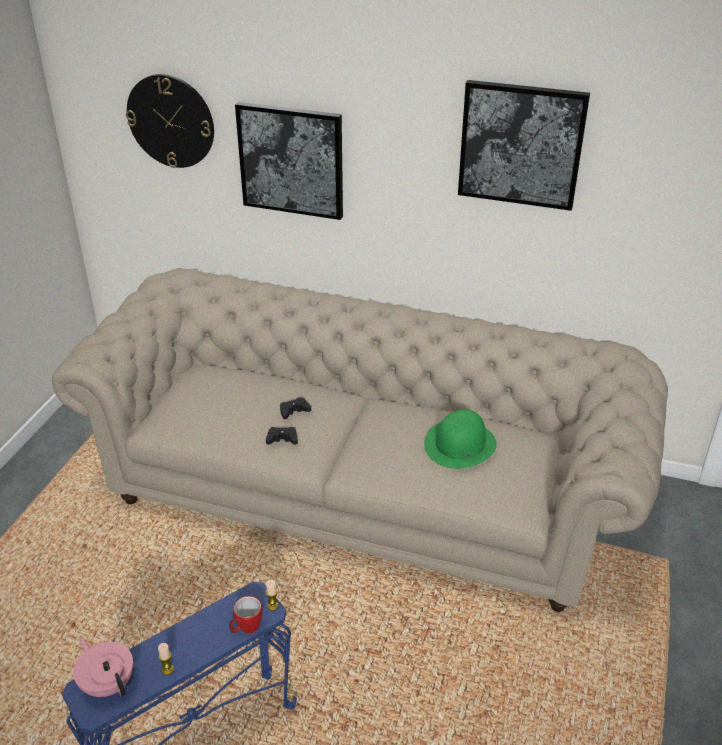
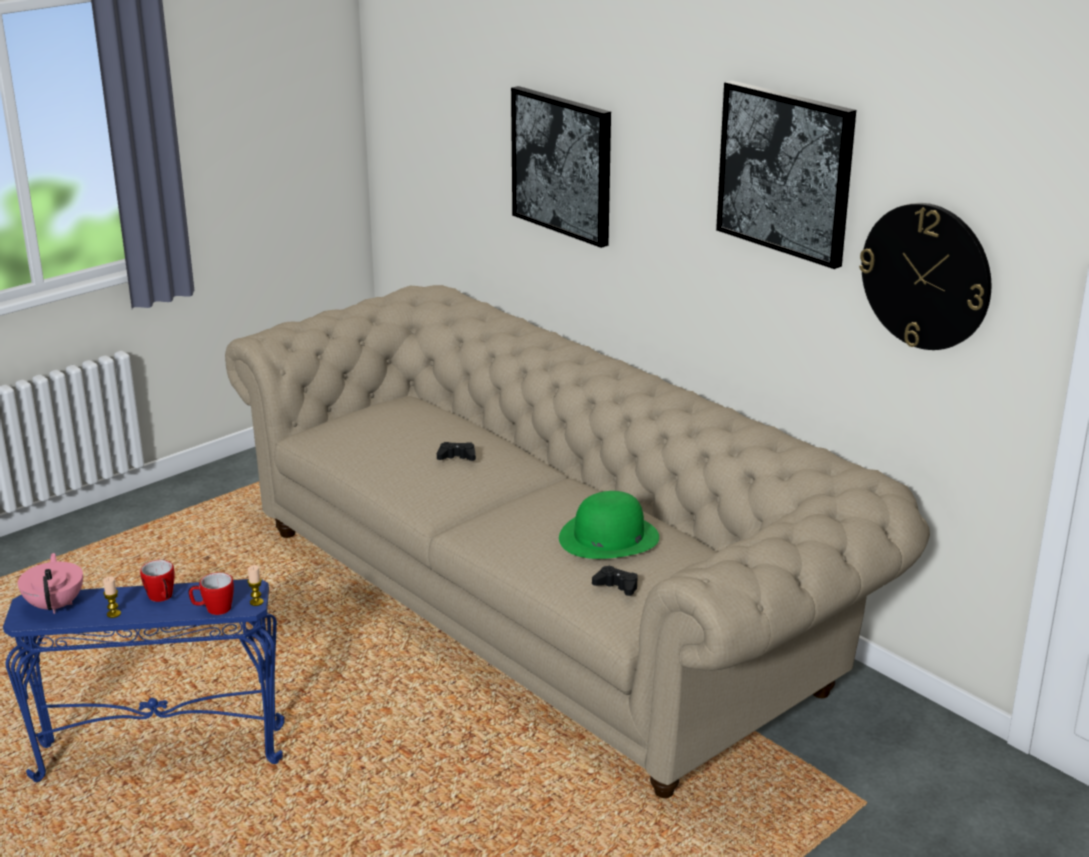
camera: 30 degrees right, 10 degrees down
(171, 121) = (459, 103): wall clock -> wall clock (926, 276)
(193, 635) = (162, 598): none -> mug
(282, 439) = (419, 478): black game controller -> black game controller (616, 586)

